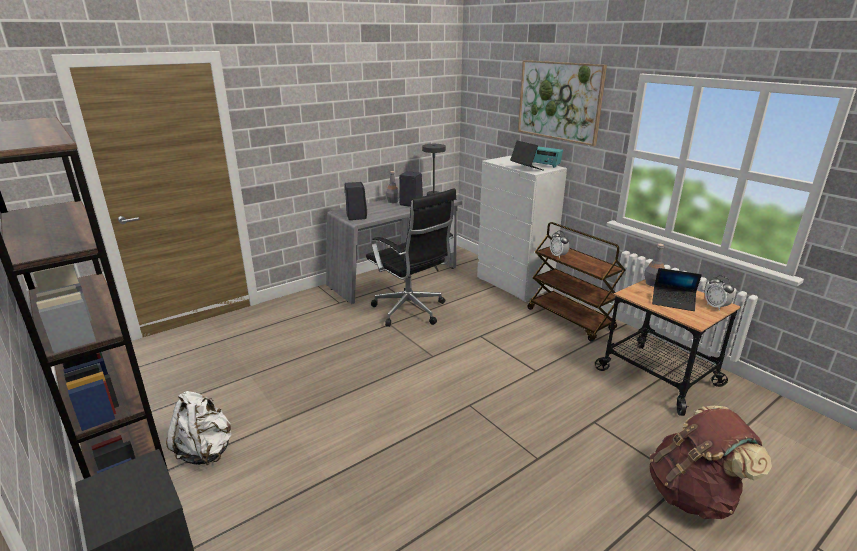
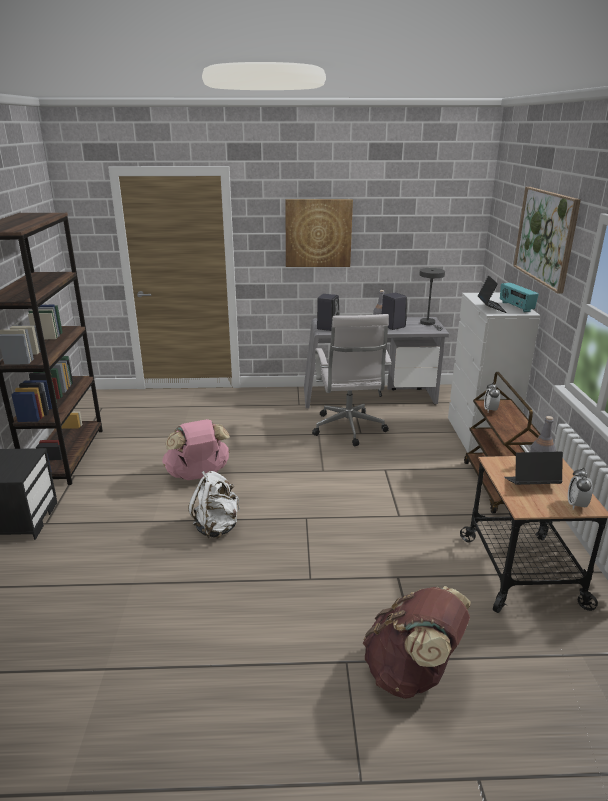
camera: 35 degrees right, 0 degrees up
(206, 451) = (107, 473): white backpack -> white backpack (217, 527)
(320, 408) = (198, 475): none -> pink backpack
(322, 121) = (318, 233): none -> picture
(411, 311) = (349, 430): black office chair -> white office chair
(673, 302) = (531, 484): laptop -> laptop turned 120 degrees clockwise

